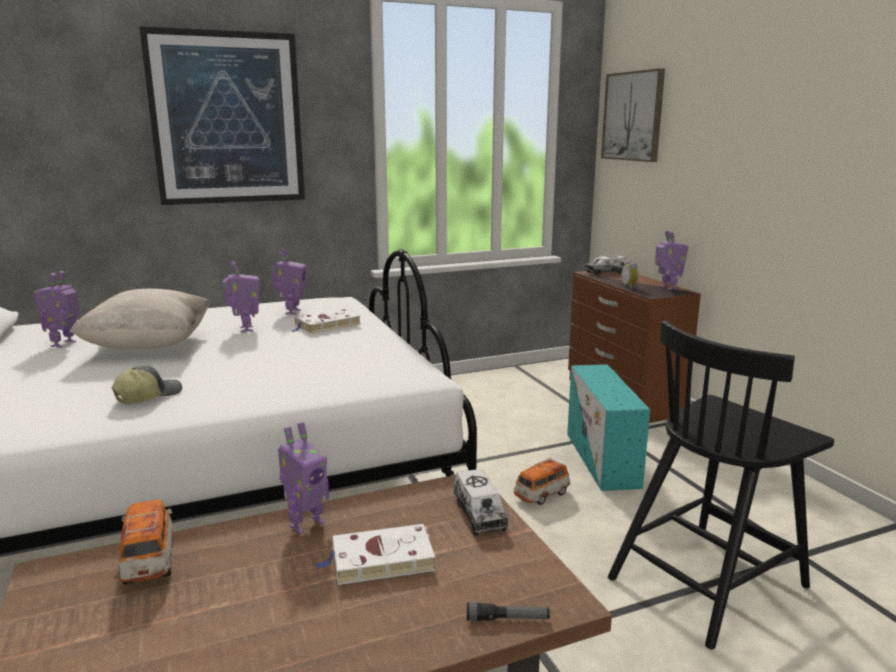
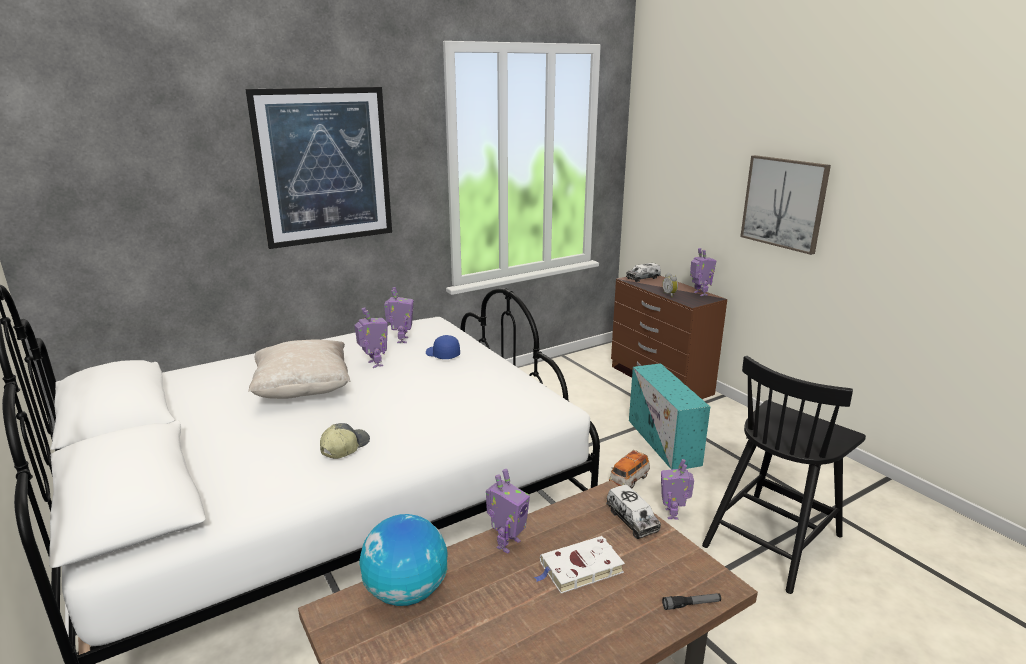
camera: 10 degrees left, 5 degrees up
(64, 344) = (223, 394): toy robot -> toy robot (673, 514)
(149, 562) = (406, 592): toy car -> globe
(326, 325) = (442, 354): white book -> blue cap
(633, 116) = (662, 145): picture -> picture (784, 203)

